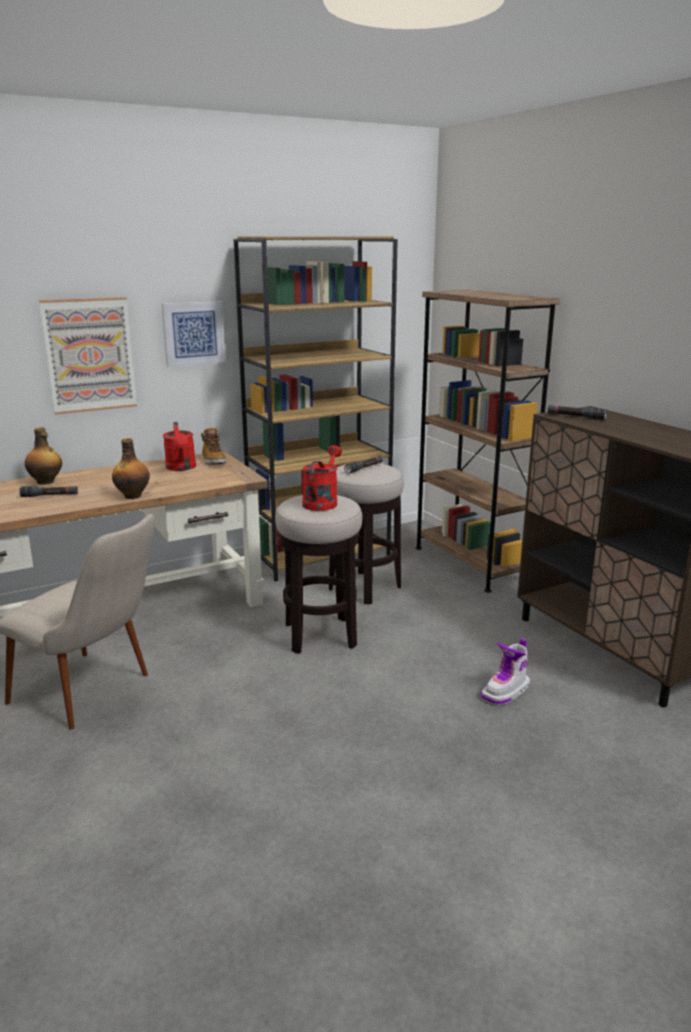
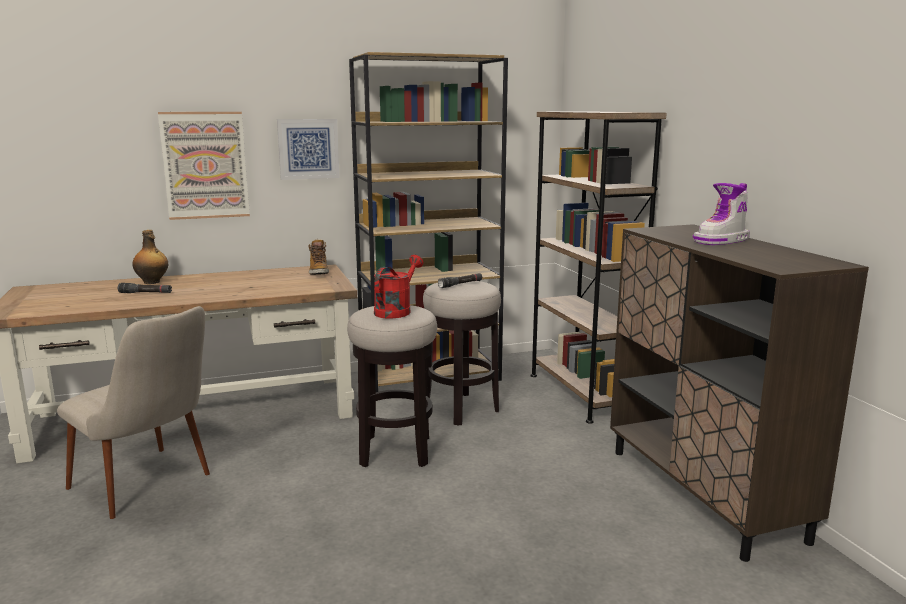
camera: 10 degrees right, 5 degrees down
(133, 496) = (220, 297): bottle -> none
(181, 468) = (284, 276): red watering can -> none
(506, 692) = (567, 526): boot -> boot (722, 241)
(575, 417) = (666, 232): black flashlight -> none

